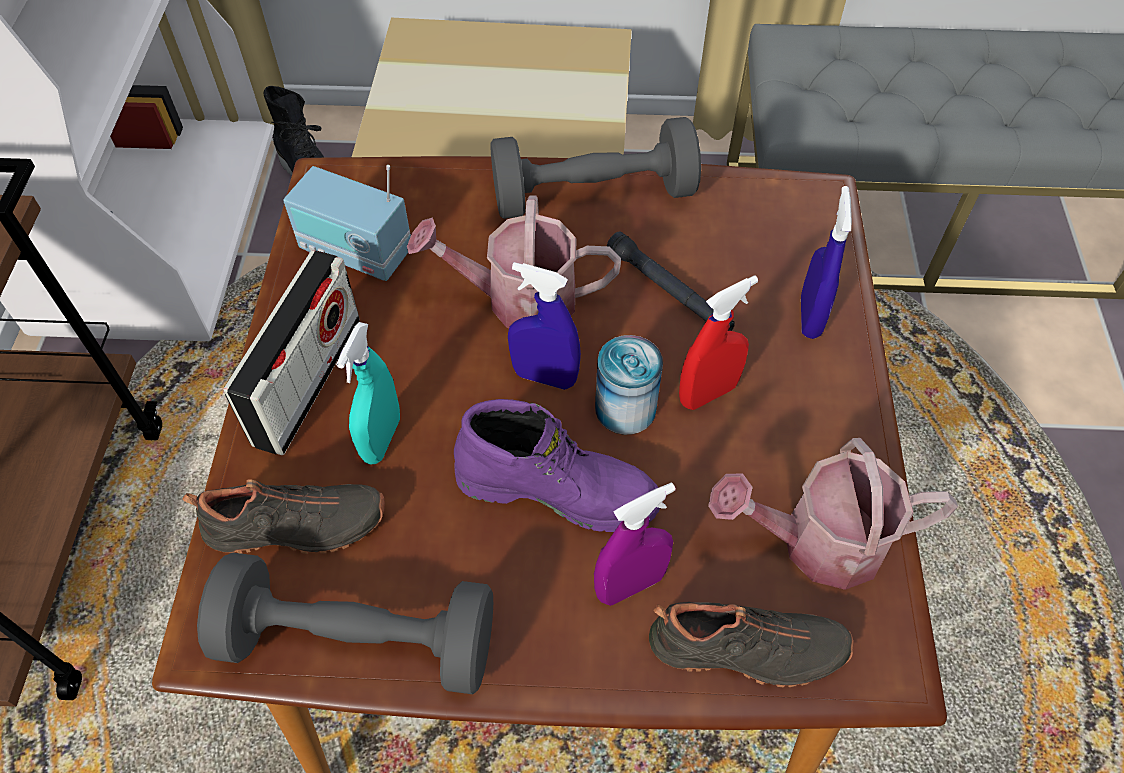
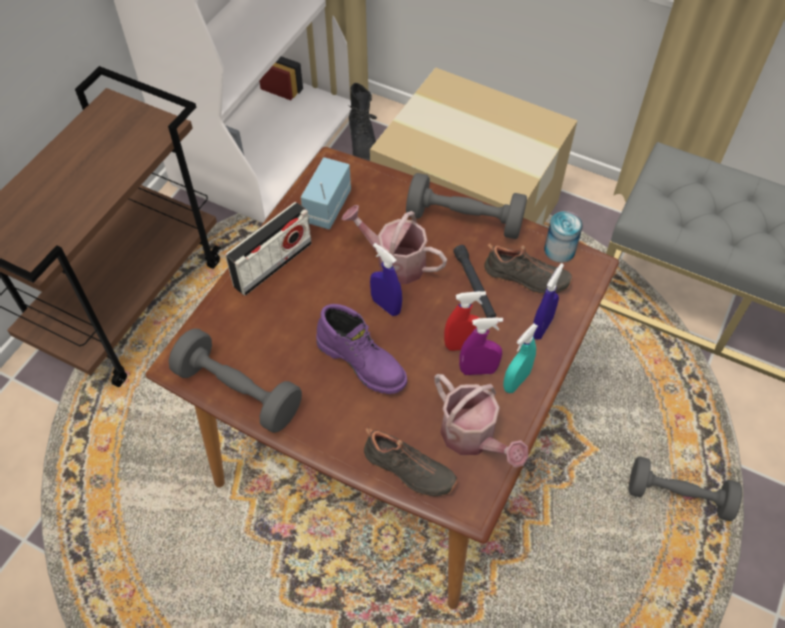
camera: 25 degrees right, 0 degrees up
(296, 528) = (235, 331): black shoe -> black shoe (526, 279)
(356, 252) = (327, 207): radio -> radio turned 60 degrees clockwise
(381, 439) = (293, 306): turquoise spray bottle -> turquoise spray bottle (516, 381)
(625, 408) = (417, 336): can -> can (559, 250)
(630, 585) = (371, 419): purple spray bottle -> purple spray bottle (478, 370)
(817, 542) = (473, 437): watering can -> watering can turned 150 degrees counterclockwise
(989, 500) = (678, 496): none -> grey dumbbell

